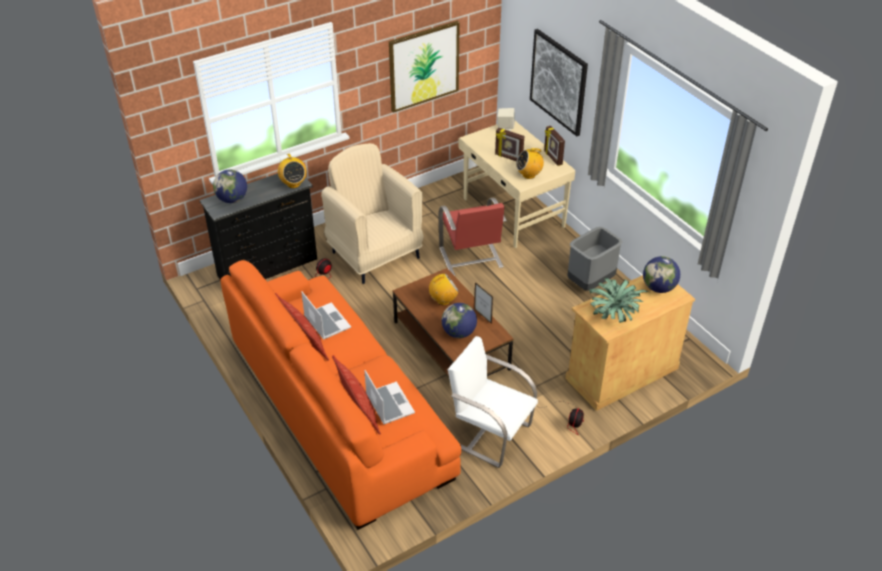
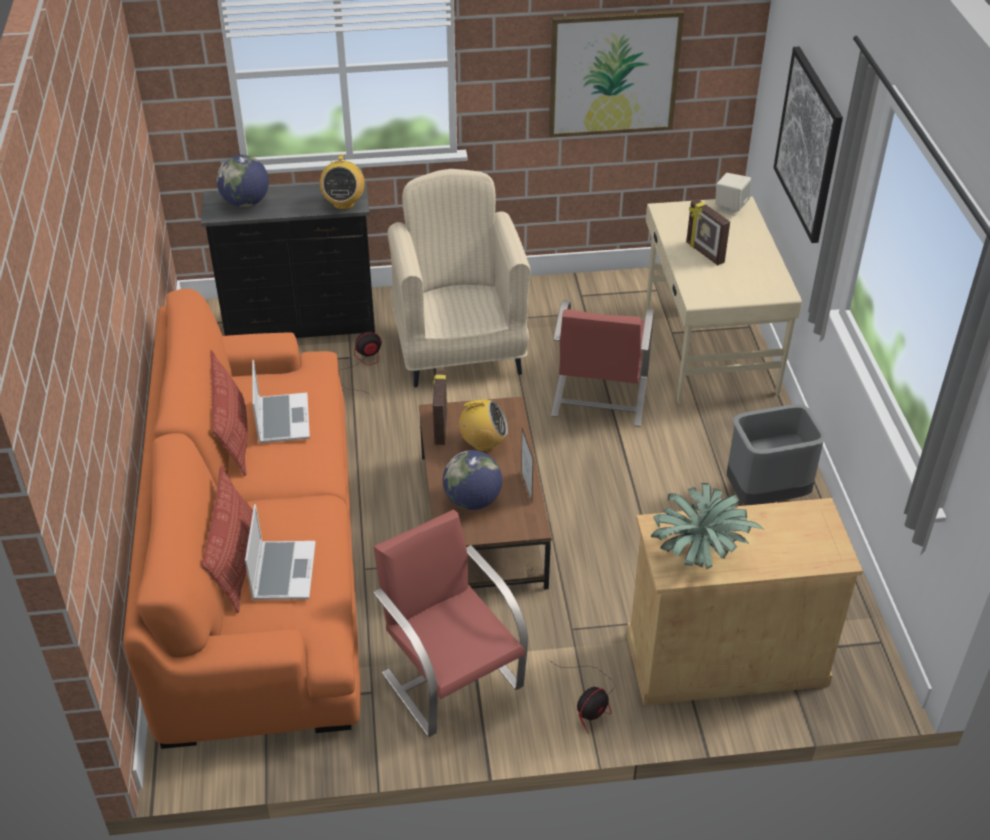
camera: 25 degrees right, 0 degrees up
(490, 434) = (451, 678): white chair -> red chair
(529, 175) = (719, 288): radio -> none
(552, 158) = (776, 272): picture frame -> picture frame (440, 427)
(658, 288) = (808, 531): globe -> none

